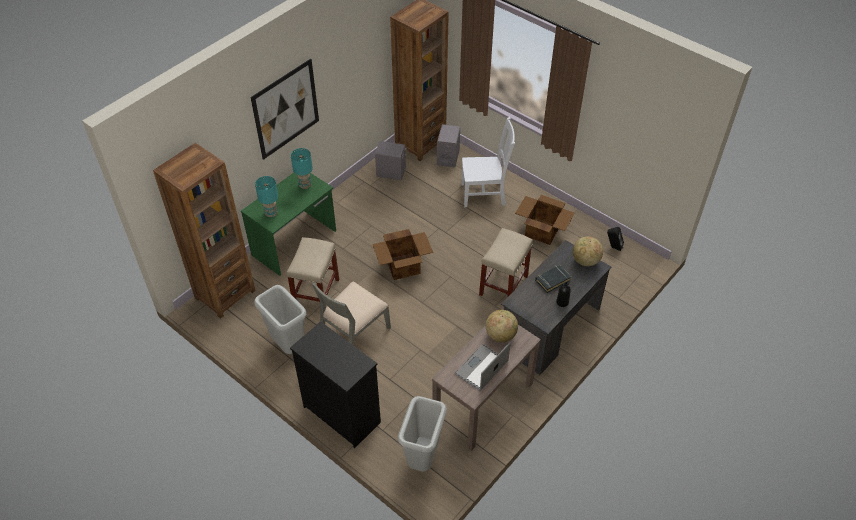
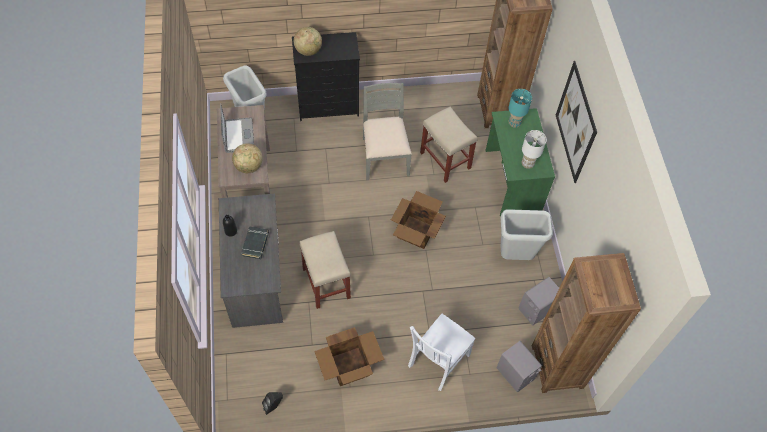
camera: 130 degrees right, 10 degrees up
(289, 346) = (412, 115): grey trash can -> grey trash can (515, 256)
(305, 185) = (528, 164): turquoise table lamp -> white table lamp
(585, 261) = (246, 284): globe -> globe (308, 50)

